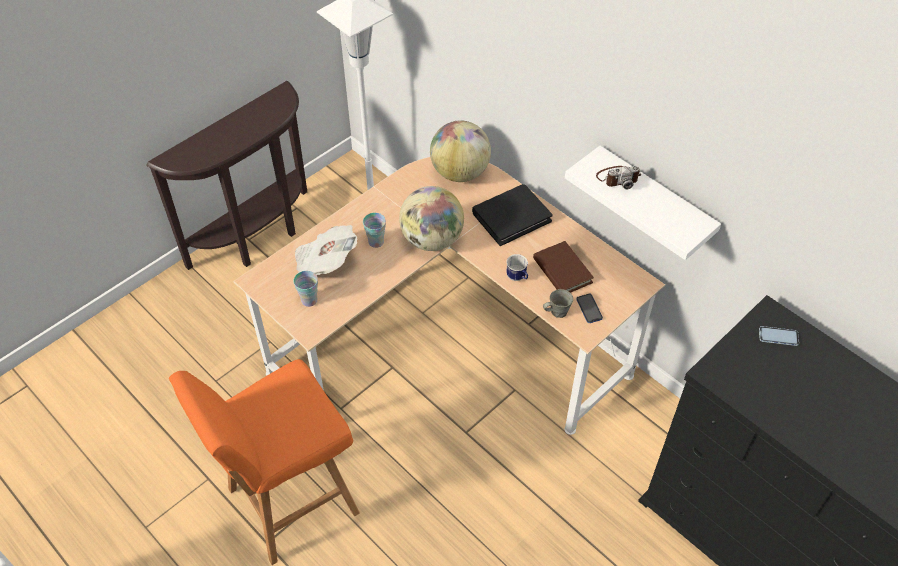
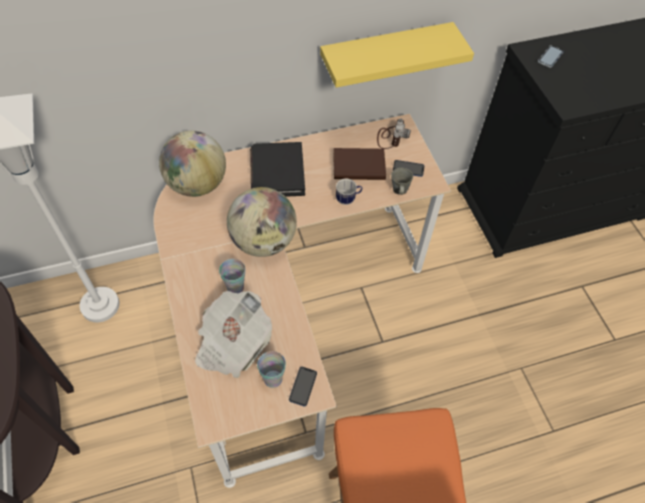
camera: 65 degrees left, 5 degrees up
(313, 322) = (303, 386): none -> phone
(618, 178) = (367, 53): camera -> camera (390, 137)
(654, 202) = (385, 54): white shelf -> yellow shelf

